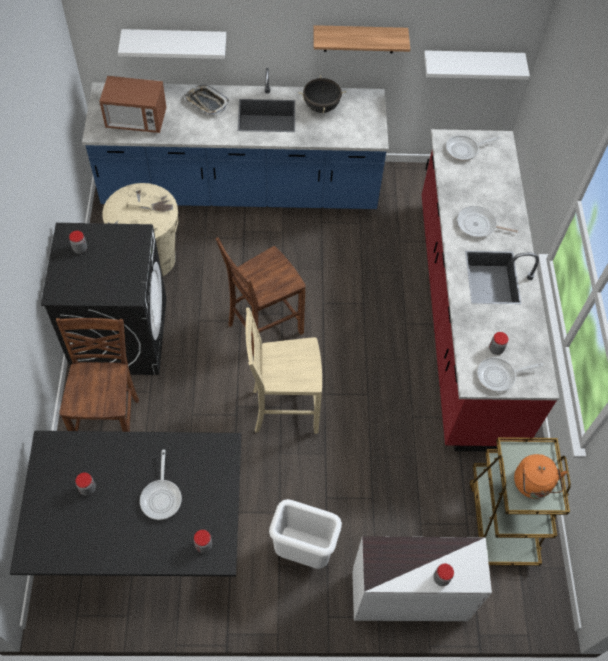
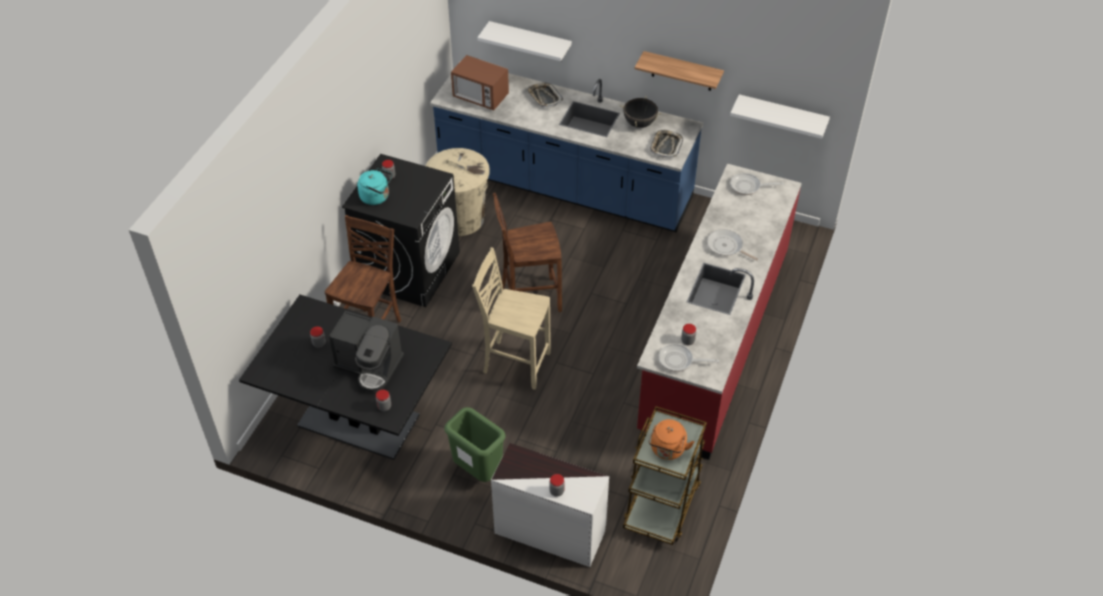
camera: 25 degrees right, 10 degrees down
(77, 280) = (376, 197): none -> turquoise kettle
(161, 497) = (370, 366): frying pan -> coffee machine
(303, 551) = (478, 471): white trash can -> green trash can
(361, 126) = (666, 146): none -> tray

